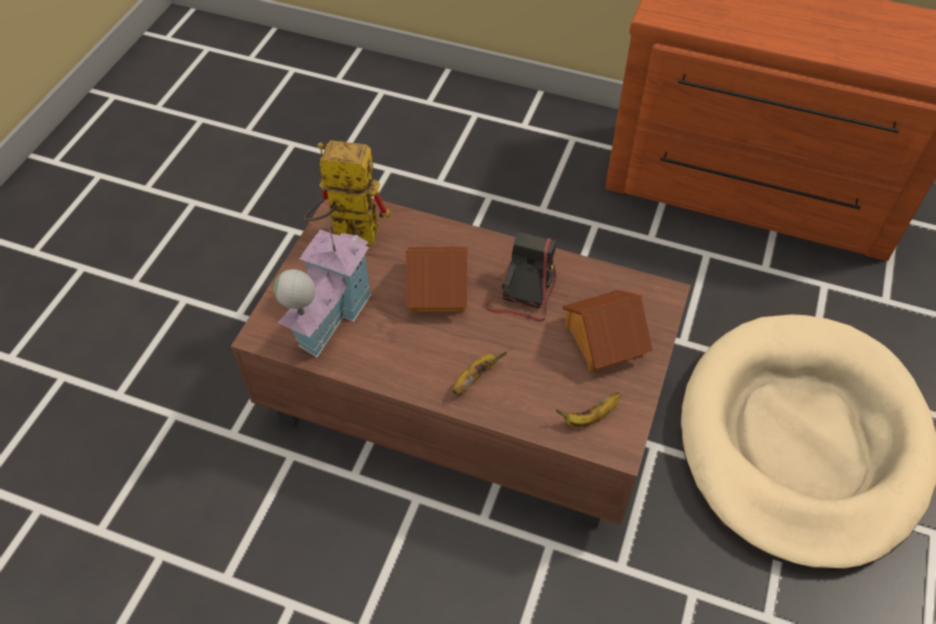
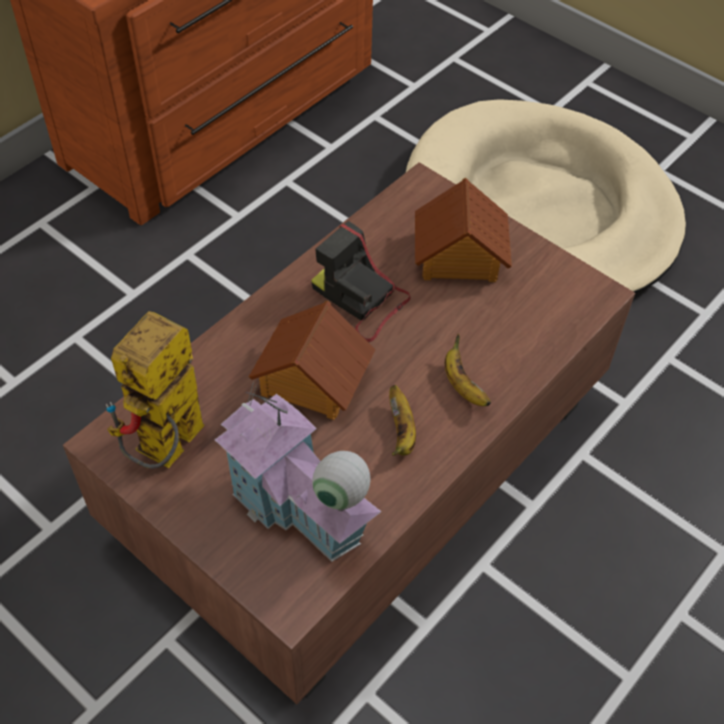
camera: 70 degrees left, 0 degrees up
(590, 417) = (554, 303): banana -> banana (401, 432)

